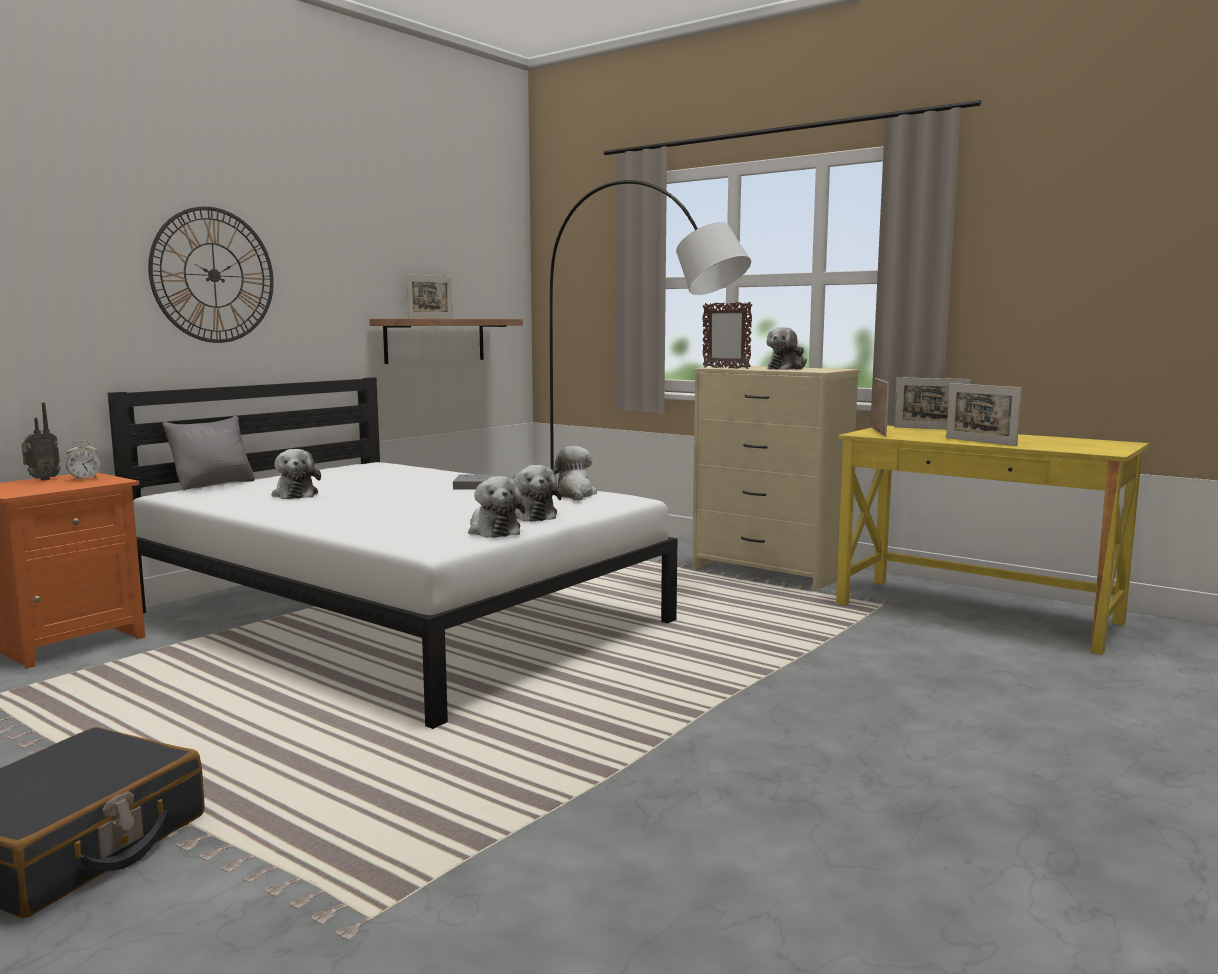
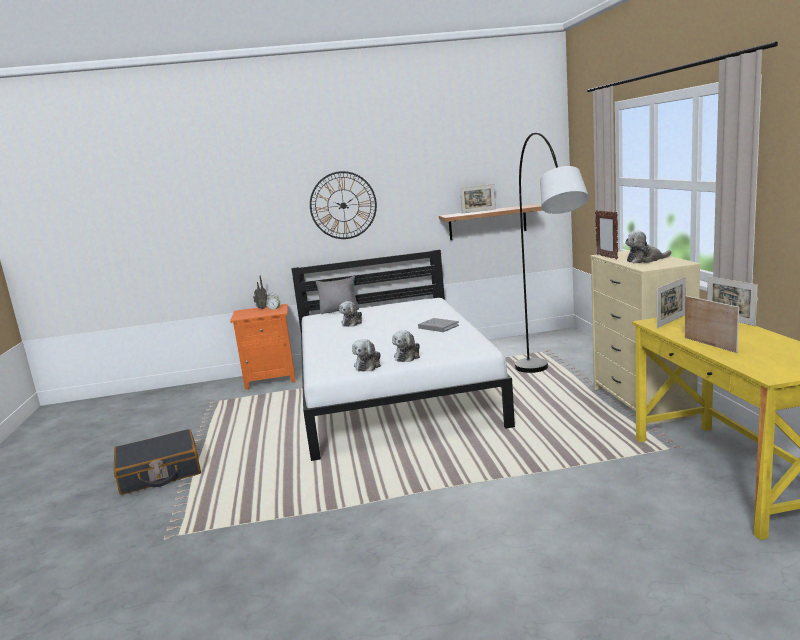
camera: 45 degrees right, 5 degrees up
(574, 495) = (463, 342): plush toy -> none
(980, 441) = (709, 345): picture frame -> picture frame turned 150 degrees clockwise

